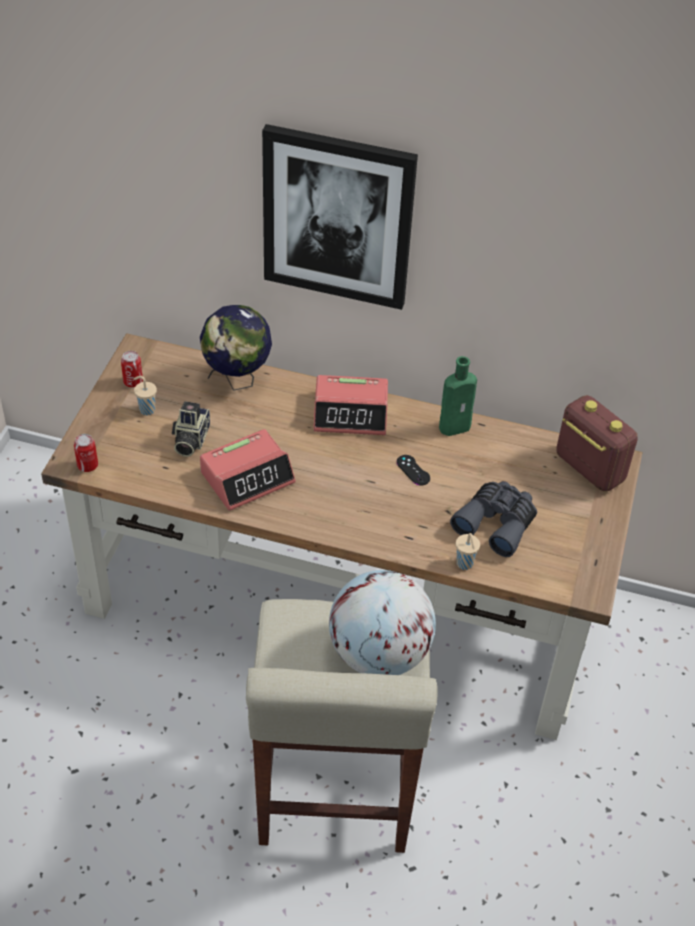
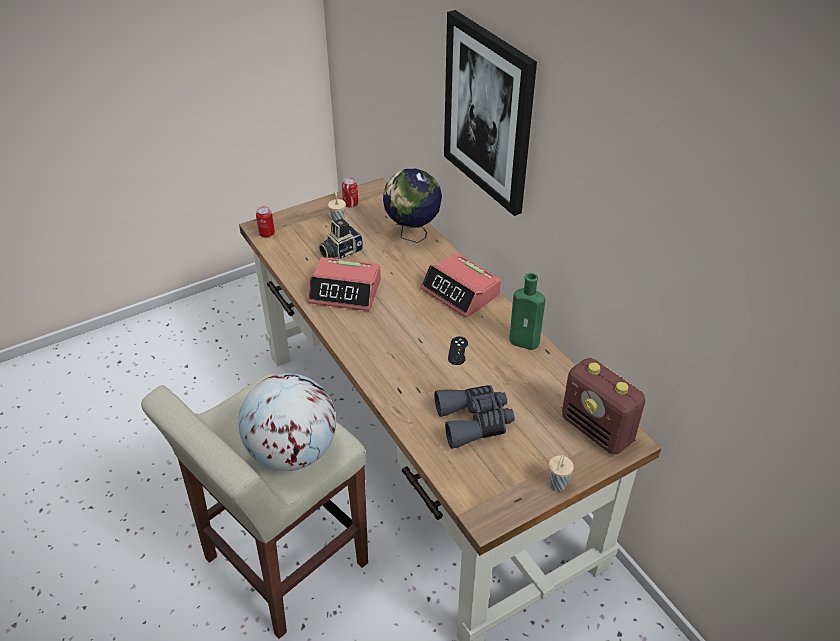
camera: 45 degrees right, 5 degrees down
(465, 564) = (415, 433): beige cup -> beige cup (557, 485)
(588, 468) = (597, 430): radio -> radio turned 135 degrees clockwise

